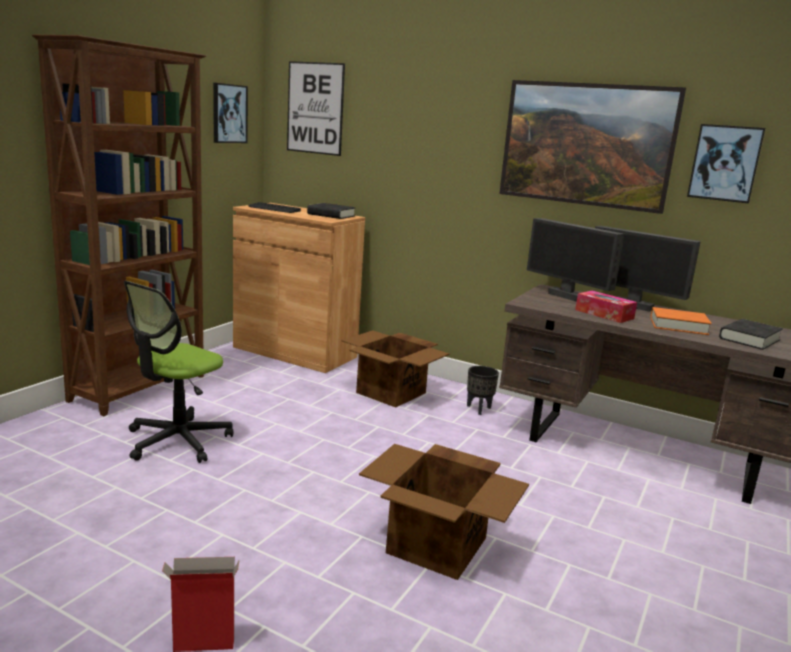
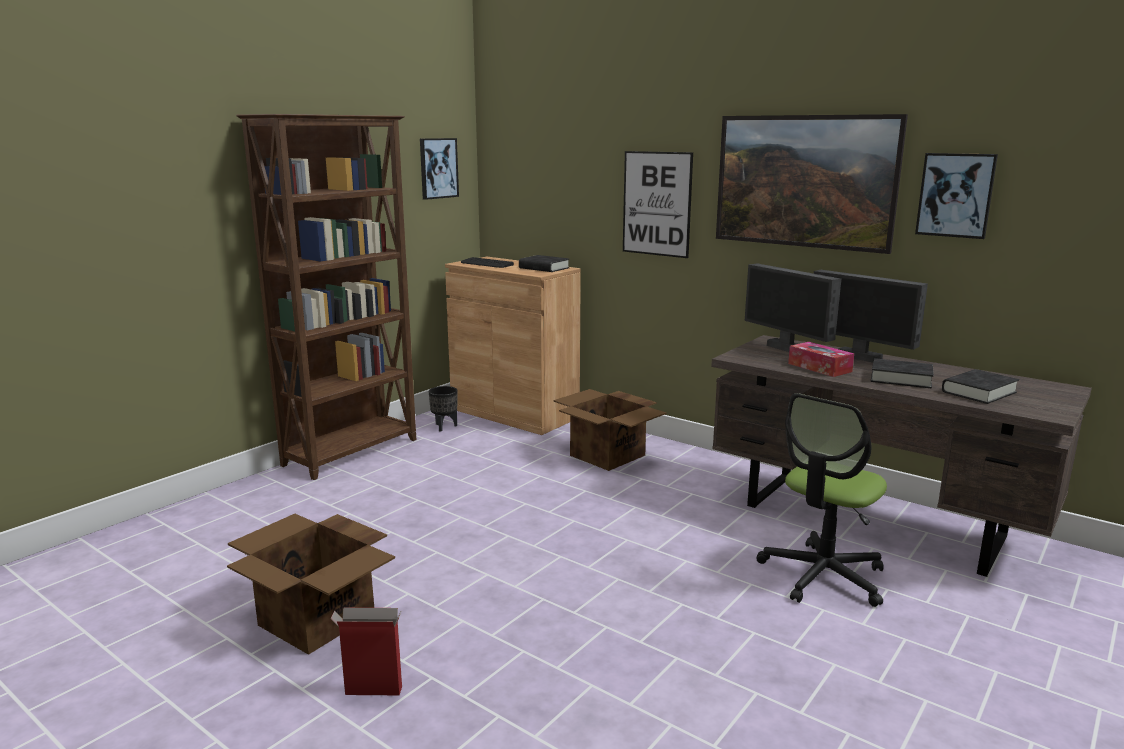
camera: 10 degrees right, 0 degrees up
(178, 441) = (380, 504): office chair -> office chair (822, 576)
(315, 108) = (526, 156): picture -> picture (656, 204)
(438, 546) = (619, 610): cardboard box -> cardboard box (317, 620)
(479, 409) = (700, 472): black planter -> black planter (445, 427)
(678, 326) = (901, 379): orange book -> black book

